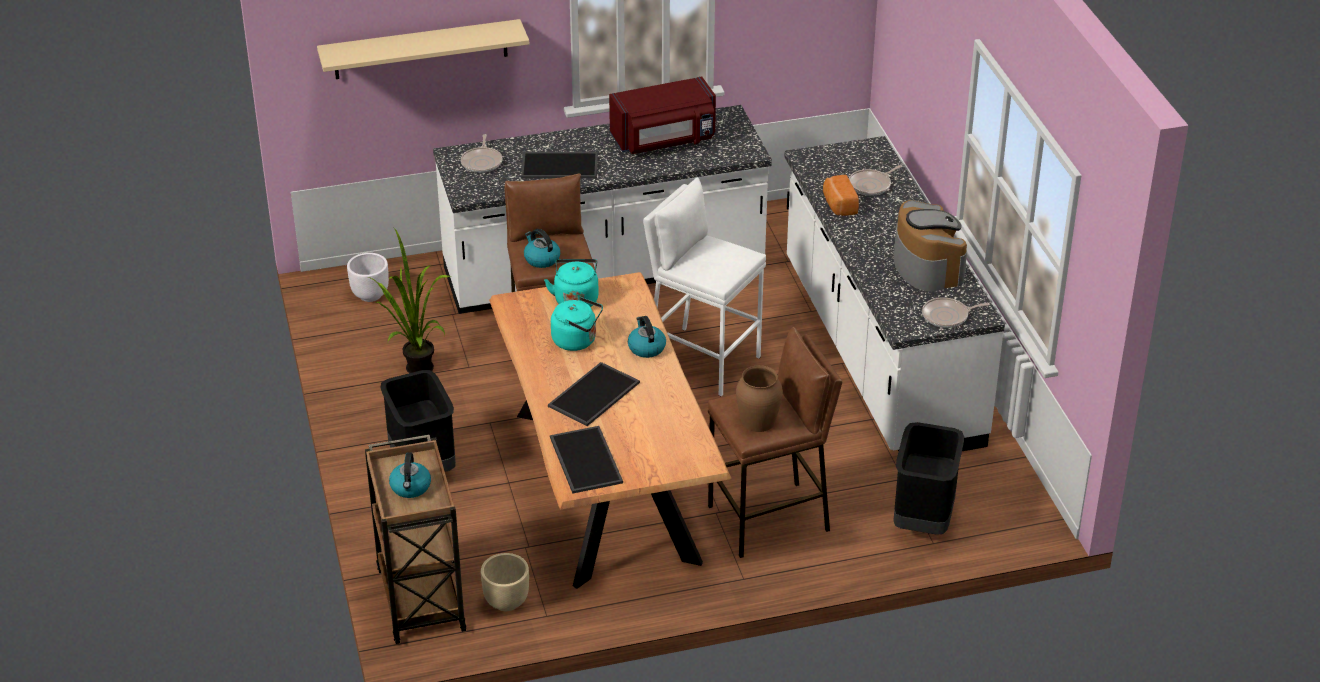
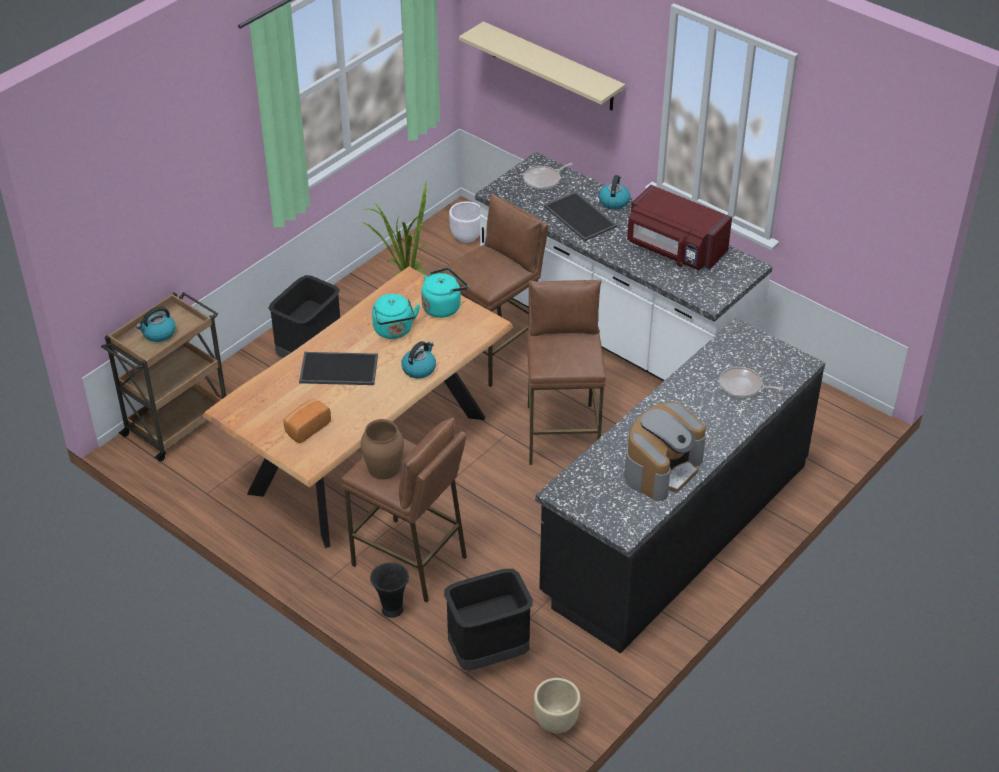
camera: 55 degrees right, 5 degrees up
(506, 603) = (204, 467): beige planter -> beige planter (555, 723)
(541, 259) = (474, 267): kettle -> kettle (614, 201)
(584, 459) = (259, 400): tray -> none
(702, 360) = (562, 433): white stool -> brown stool
(818, 556) = (391, 610): none -> black vase
(838, 205) = (692, 381): bread -> bread (306, 428)
(879, 353) = (675, 529): white counter -> black counter
(947, 316) = (603, 511): frying pan -> none

